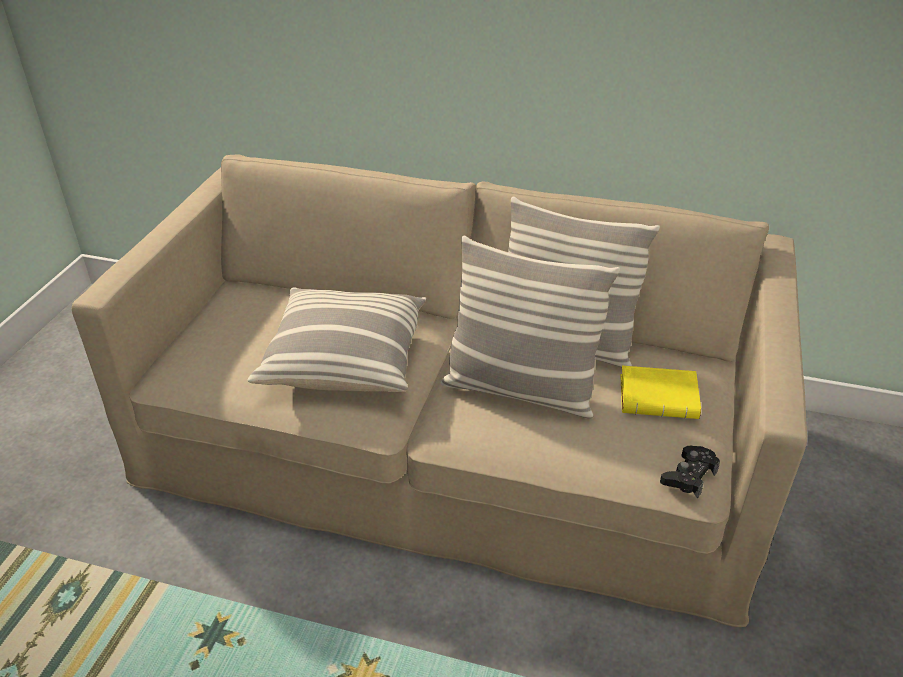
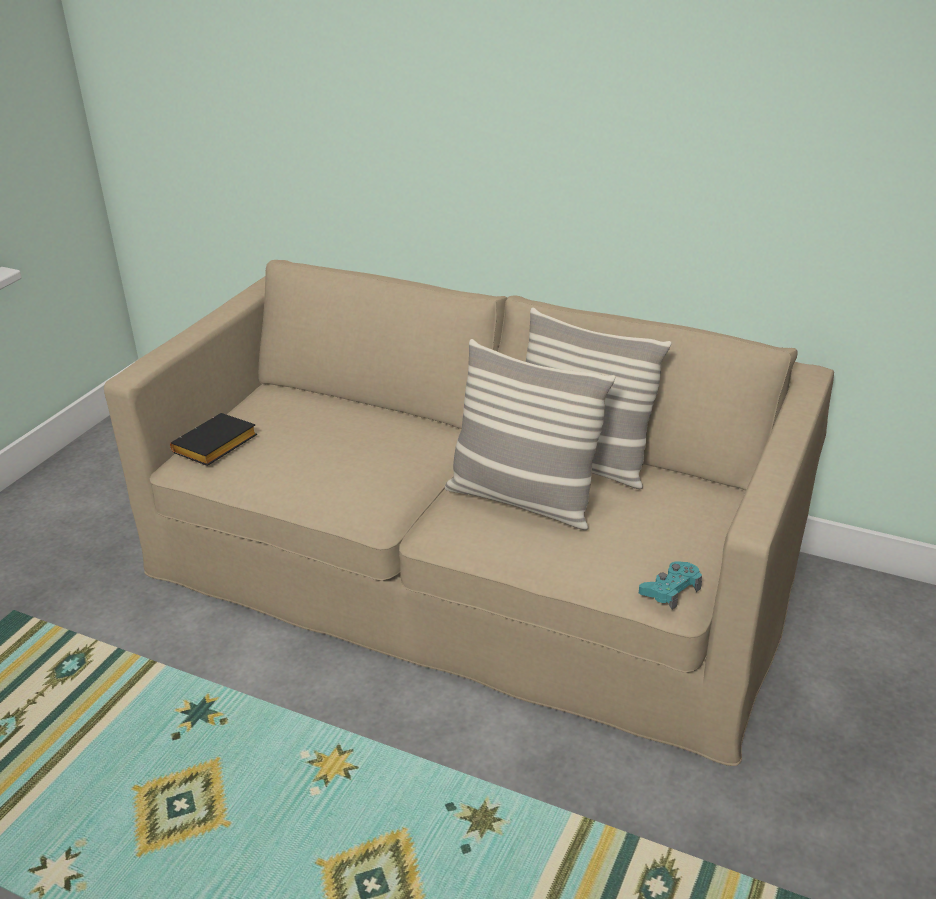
camera: 10 degrees right, 5 degrees down
(194, 357) = (215, 447): none -> black book
(345, 359) = (357, 460): pillow -> none
(660, 397) = (664, 518): yellow book -> none
(689, 476) = (670, 590): black game controller -> turquoise game controller

